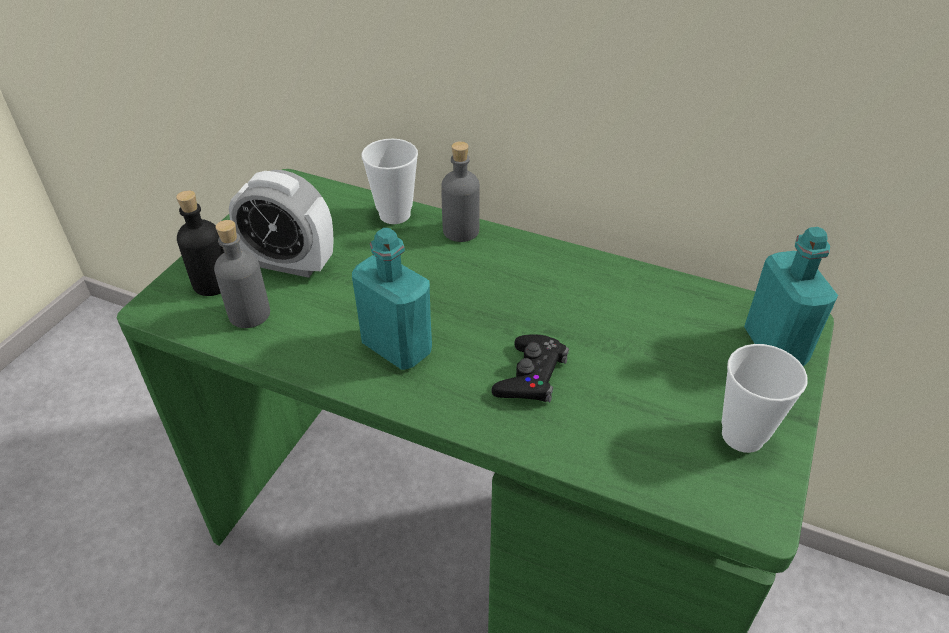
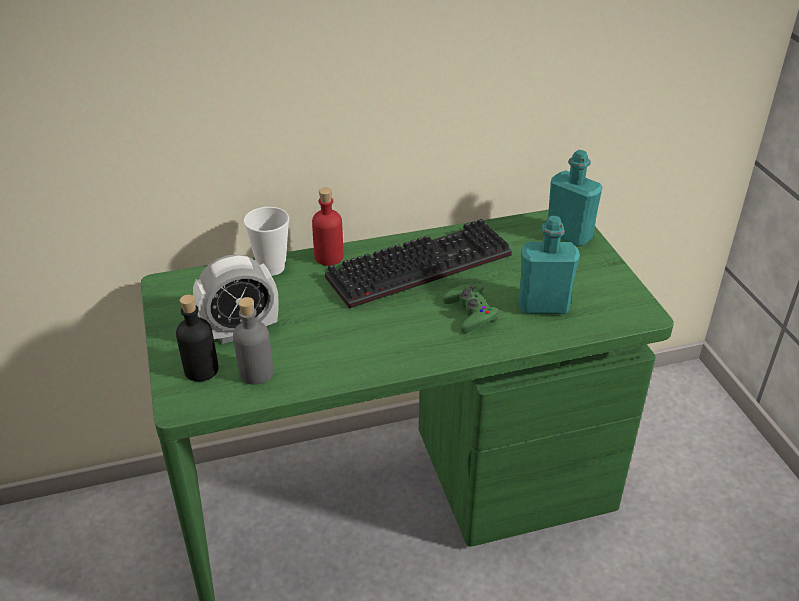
camera: 40 degrees left, 5 degrees down
(397, 347) = (378, 339): turquoise bottle -> turquoise bottle (543, 306)
(461, 231) = (329, 257): grey bottle -> red bottle
(531, 376) = (470, 313): black game controller -> green game controller
(545, 287) = (420, 264): none -> keyboard
(742, 435) = (600, 284): cup -> none

